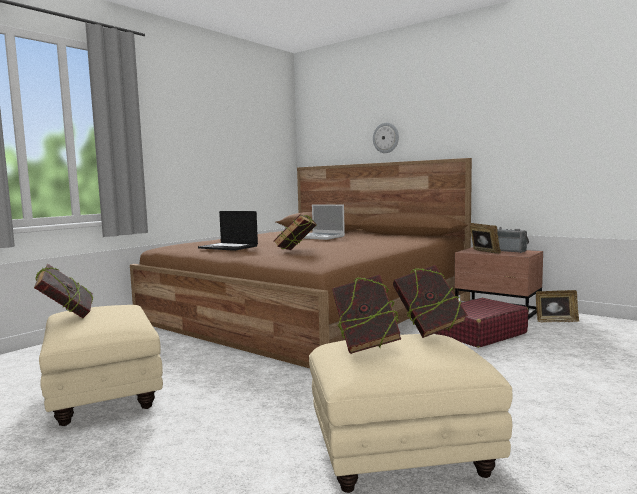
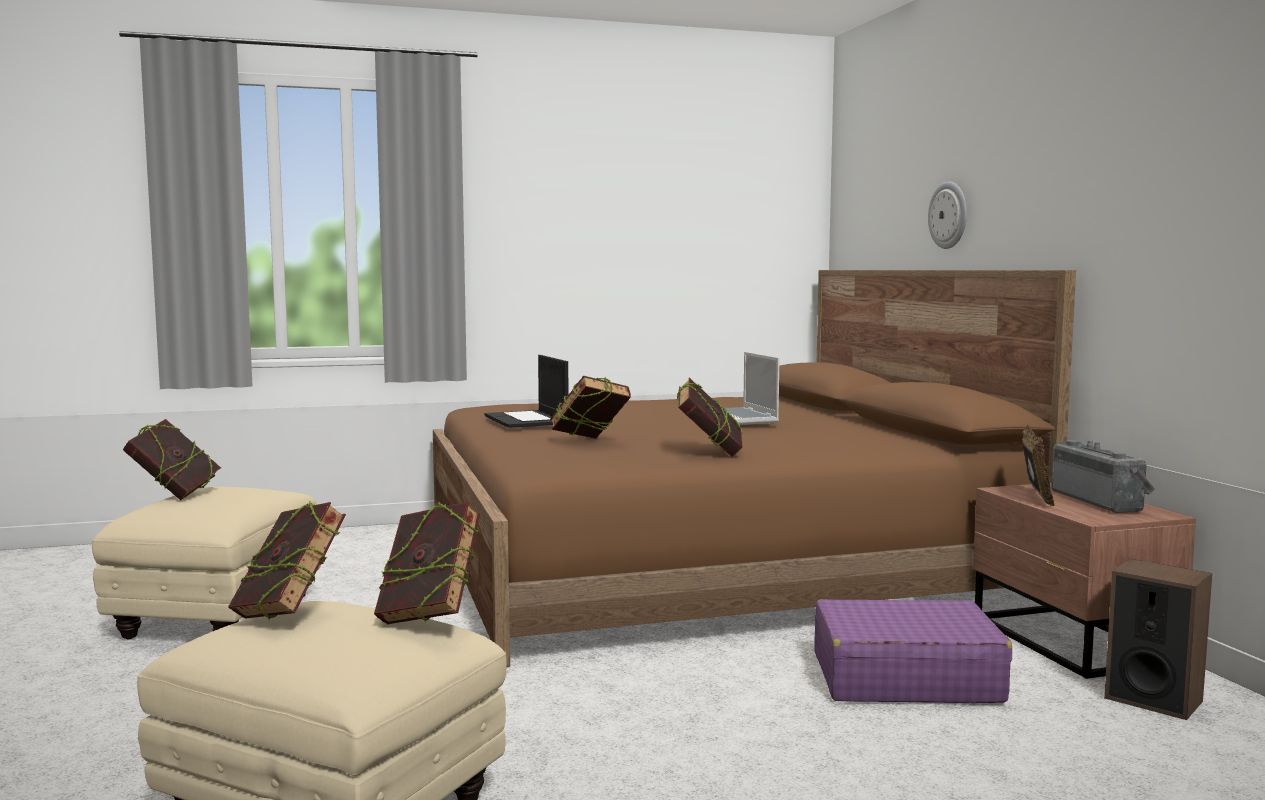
camera: 35 degrees right, 0 degrees up
(363, 248) = (709, 453): none -> book
(479, 334) = (904, 677): red suitcase -> purple suitcase
(556, 321) = (1153, 699): picture frame -> speaker

